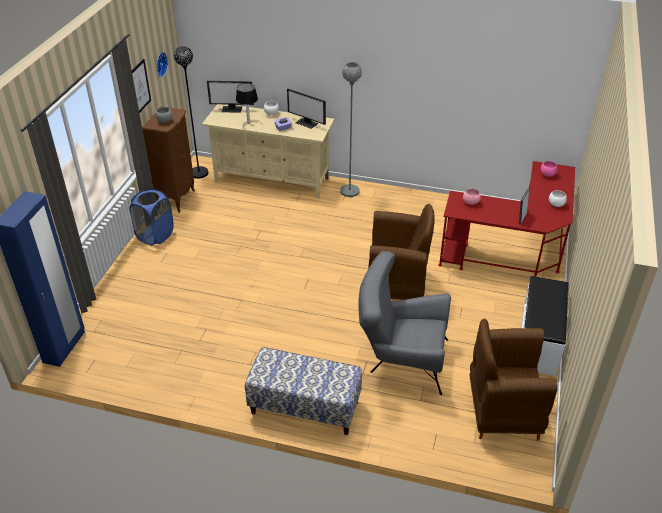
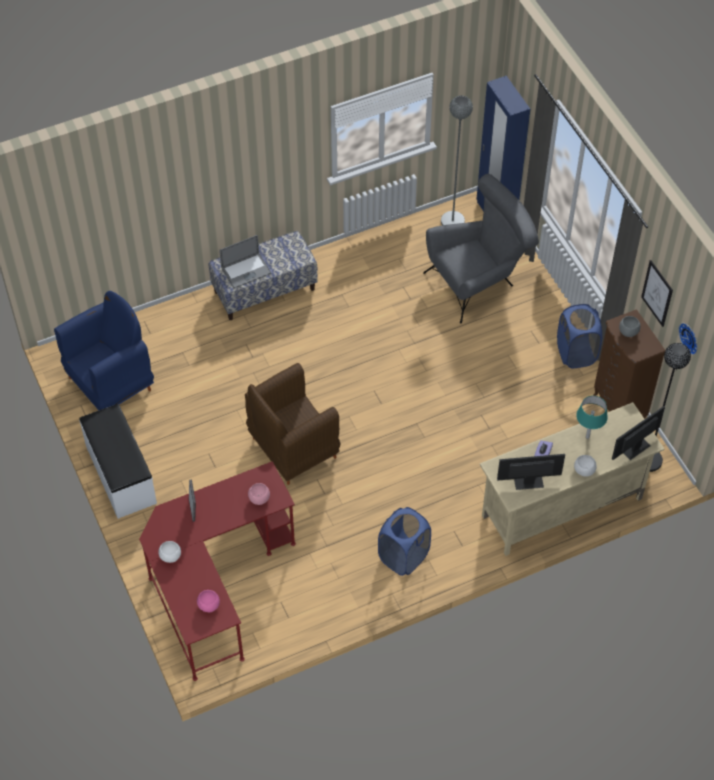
camera: 140 degrees right, 15 degrees up
(248, 123) = (587, 437): black table lamp -> turquoise table lamp
(325, 374) = (246, 271): none -> laptop
(349, 191) = (460, 550): grey floor lamp -> grey floor lamp (452, 221)
(385, 204) = (403, 556): none -> blue laundry basket
(400, 360) = (226, 376): grey armchair -> grey armchair (478, 280)
(502, 412) = (111, 383): brown armchair -> blue armchair

